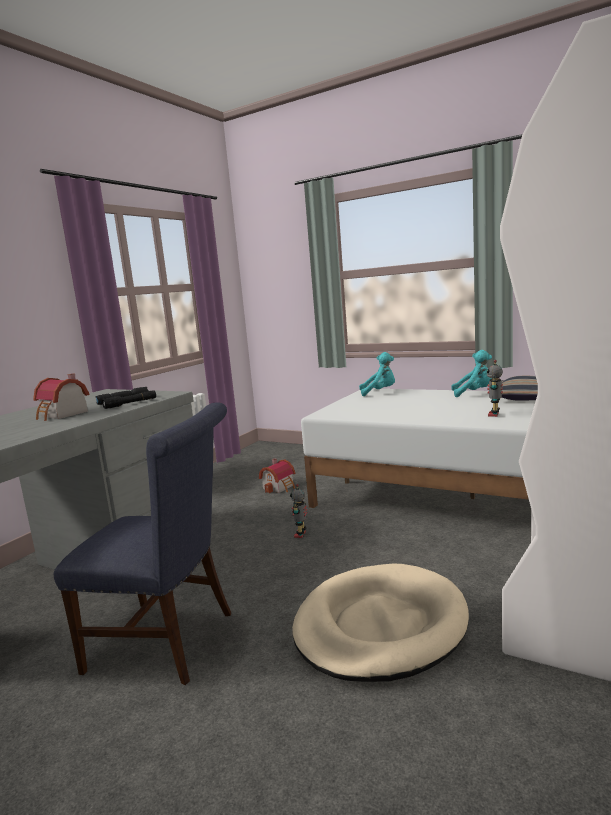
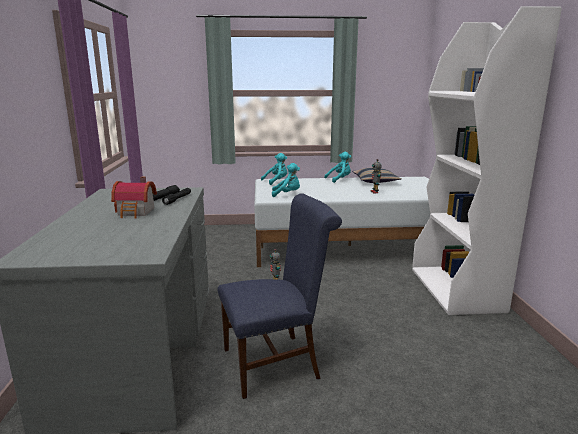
camera: 35 degrees left, 5 degrees up
(280, 487) = (216, 257): toy house -> none
(359, 410) = (287, 194): none -> turquoise plush toy
(380, 626) = (383, 319): beige dog bed -> none

